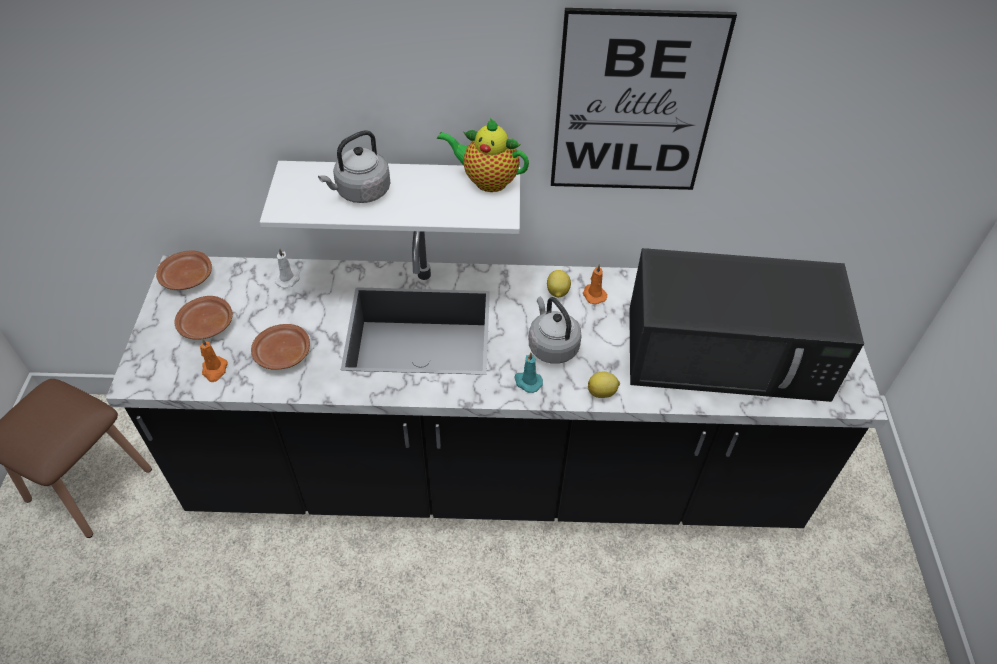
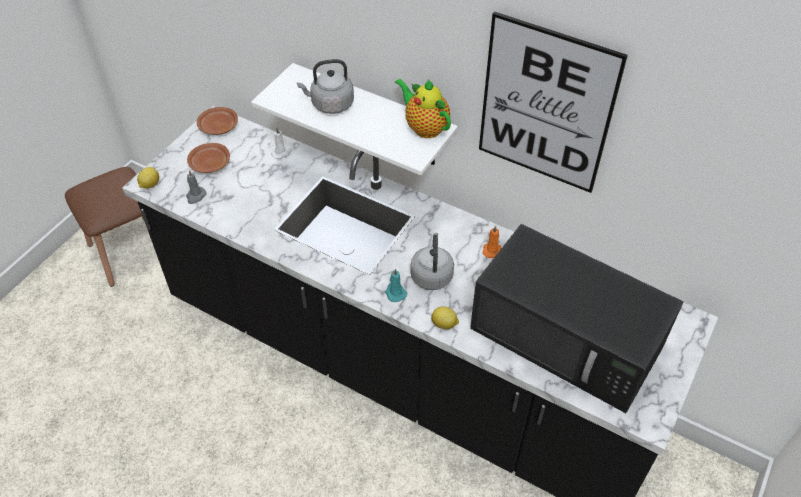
camera: 30 degrees right, 0 degrees up
(214, 370) = (195, 196): orange candle -> grey candle
(282, 354) = (244, 203): brown plate -> none
(557, 292) = (465, 237): lemon -> lemon (150, 185)

